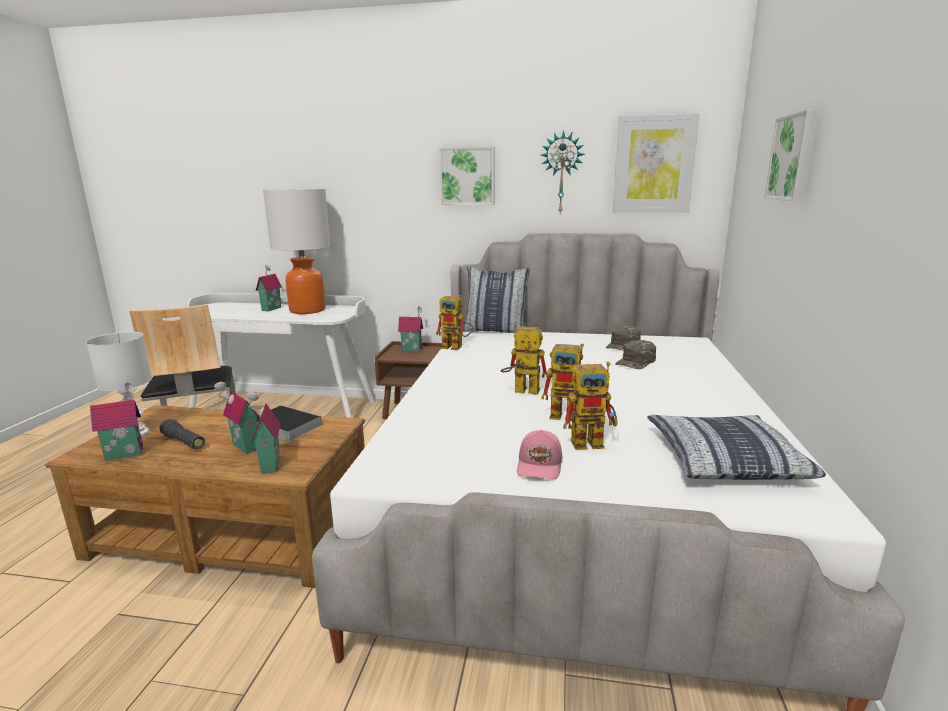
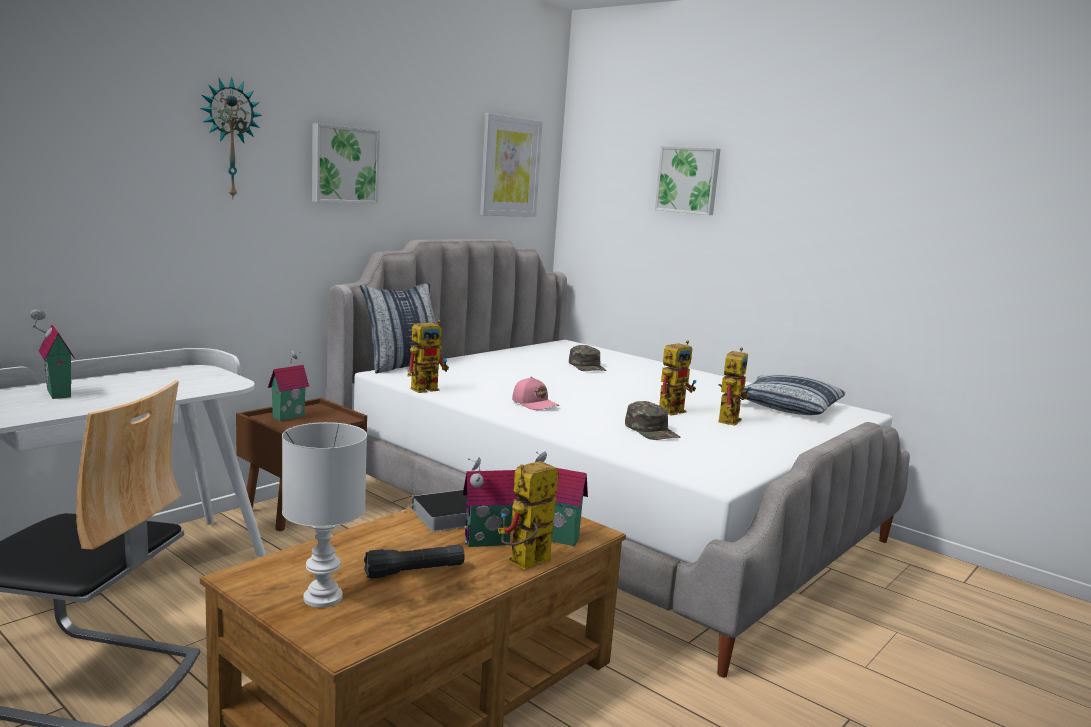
camera: 60 degrees left, 5 degrees down
(125, 453) = (395, 611): toy house -> none
(307, 310) = (138, 383): table lamp -> none
(520, 391) = (599, 405): toy robot -> toy robot (525, 565)
(540, 465) = (751, 438): pink cap -> pink cap (535, 404)
(561, 173) = (438, 169): wall clock -> wall clock (229, 139)
(623, 345) = (540, 356): green cap -> green cap (652, 430)

